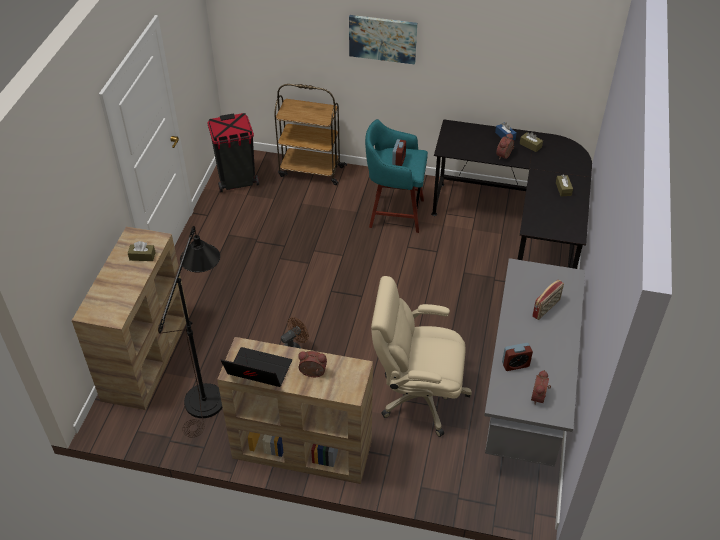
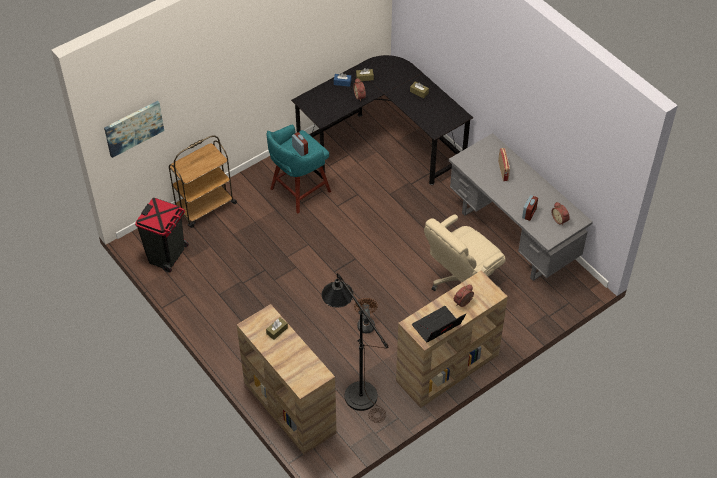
camera: 50 degrees left, 5 degrees up
(382, 38) = (236, 70): picture -> picture (133, 128)

